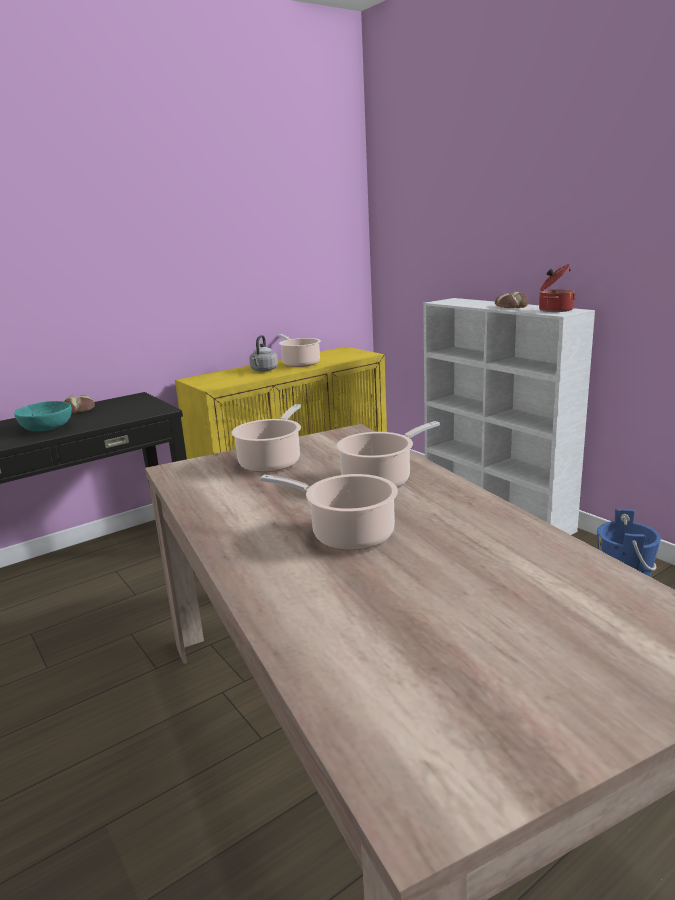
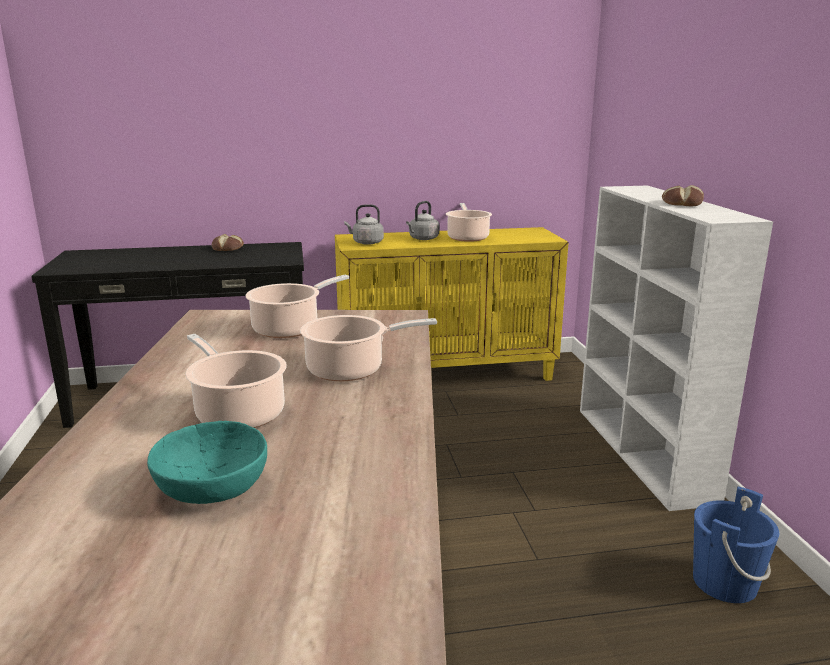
camera: 25 degrees right, 0 degrees up
(46, 429) = (180, 260): turquoise bowl -> turquoise bowl (211, 489)
(218, 381) = (366, 243): none -> grey kettle
(554, 310) = (722, 214): cooking pot -> none

